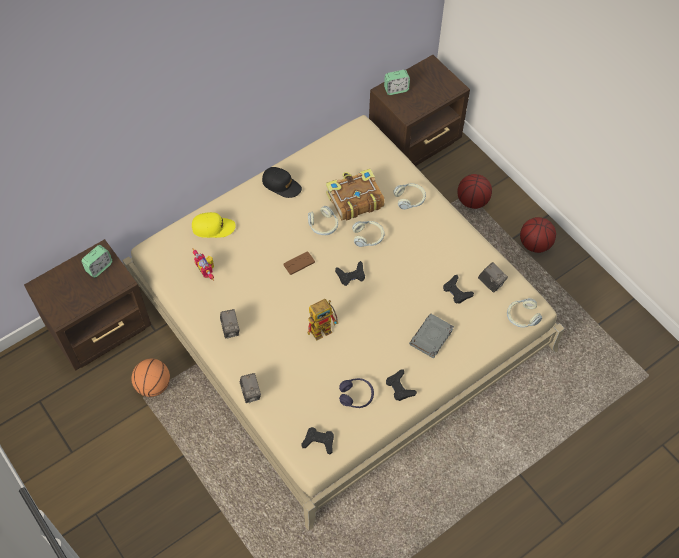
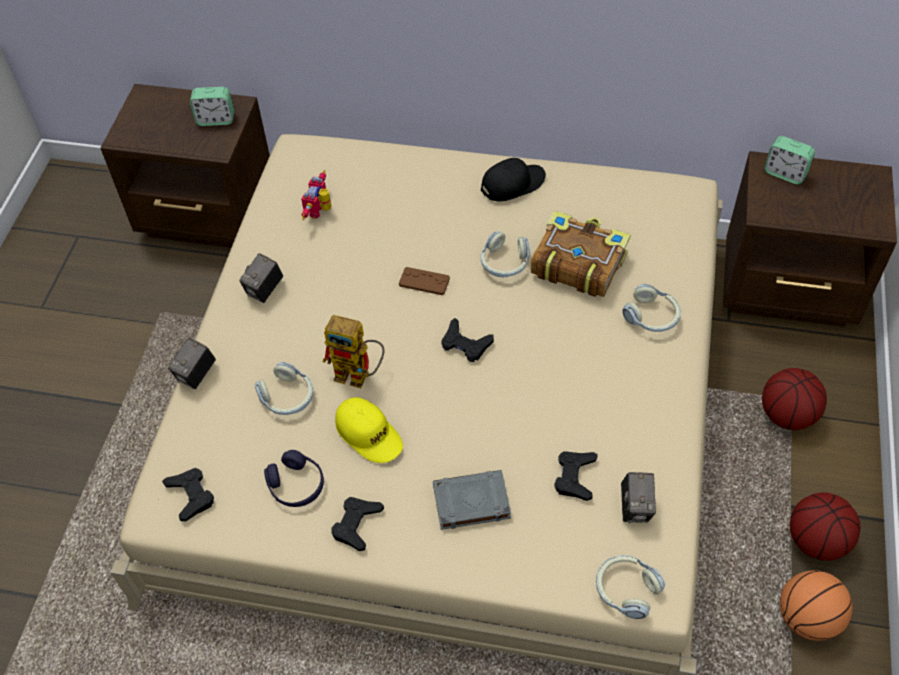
camera: 50 degrees right, 5 degrees down
(153, 385) = (184, 310): basketball -> basketball (807, 618)
(213, 227) = (384, 173): yellow cap -> yellow cap (369, 434)
(281, 185) = (512, 184): black cap -> black cap turned 105 degrees counterclockwise
(368, 237) = (542, 318): headphones -> headphones (287, 397)

